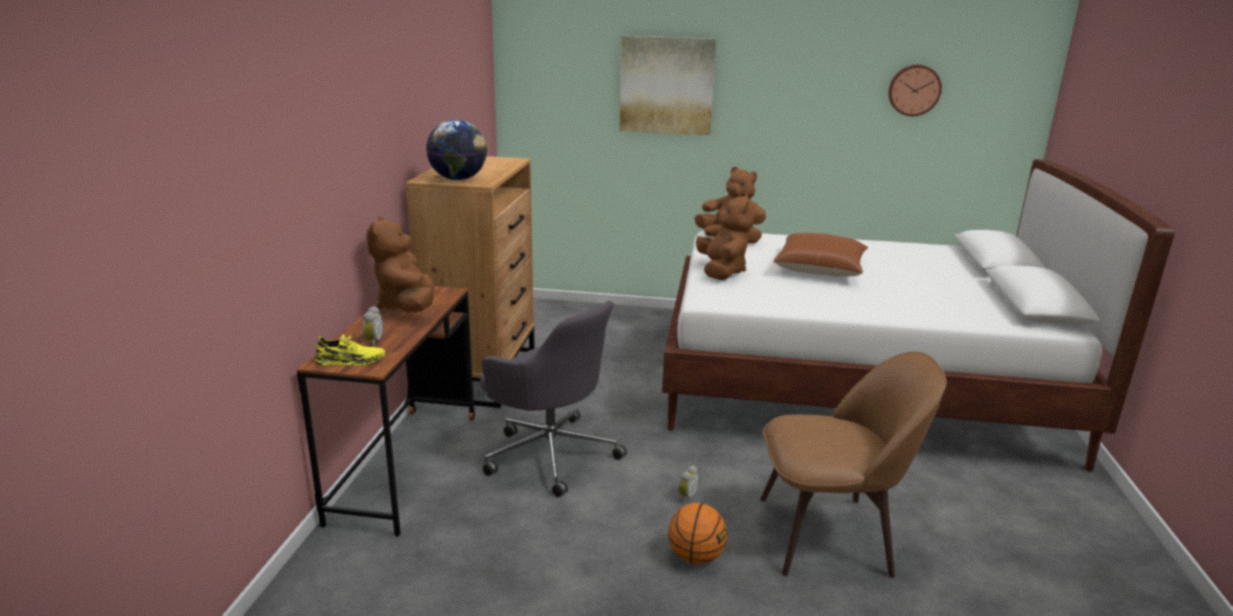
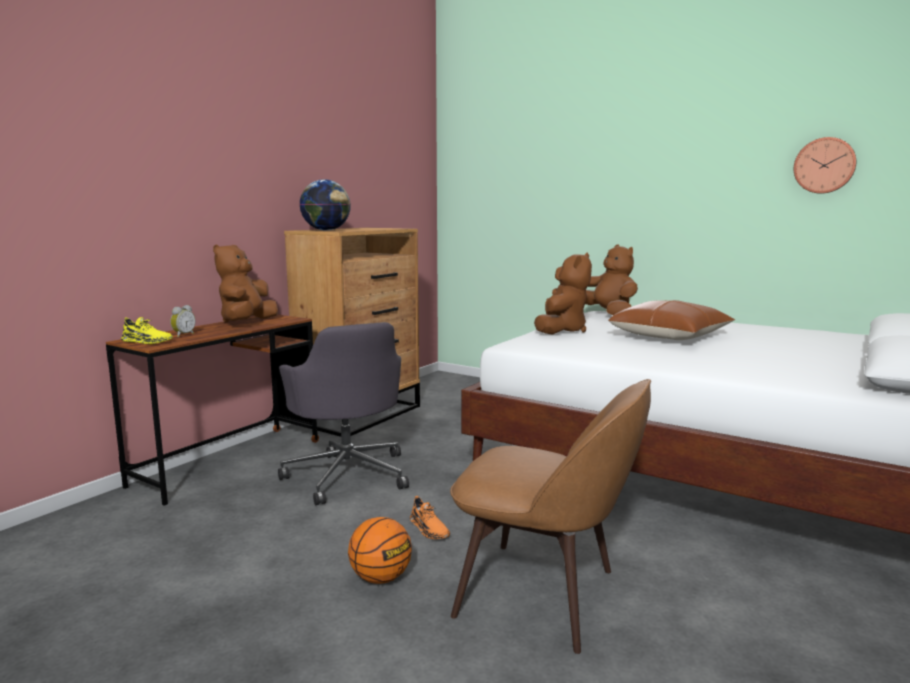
camera: 25 degrees right, 10 degrees down
(667, 85) = (571, 177): picture -> none
(686, 496) = (429, 529): alarm clock -> orange shoe

